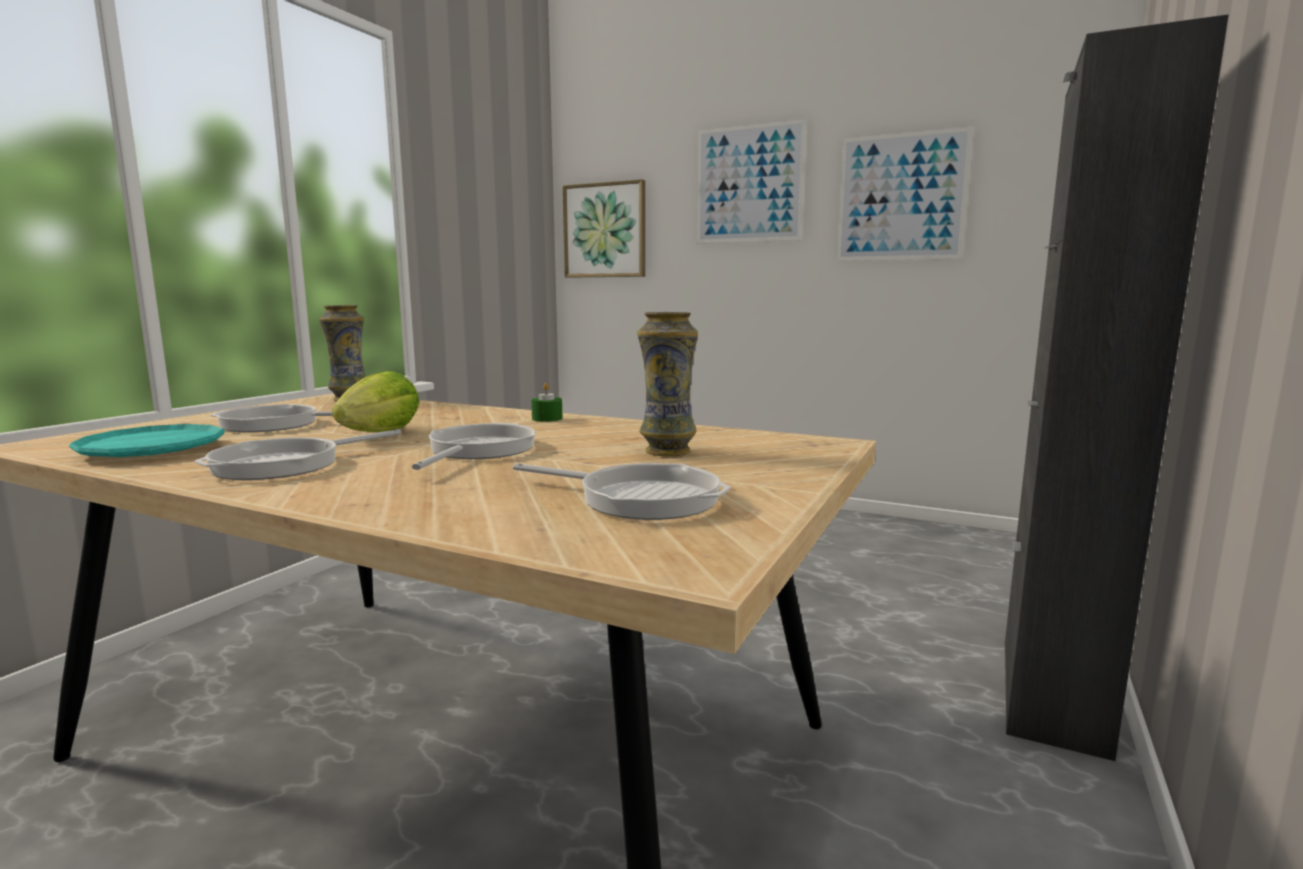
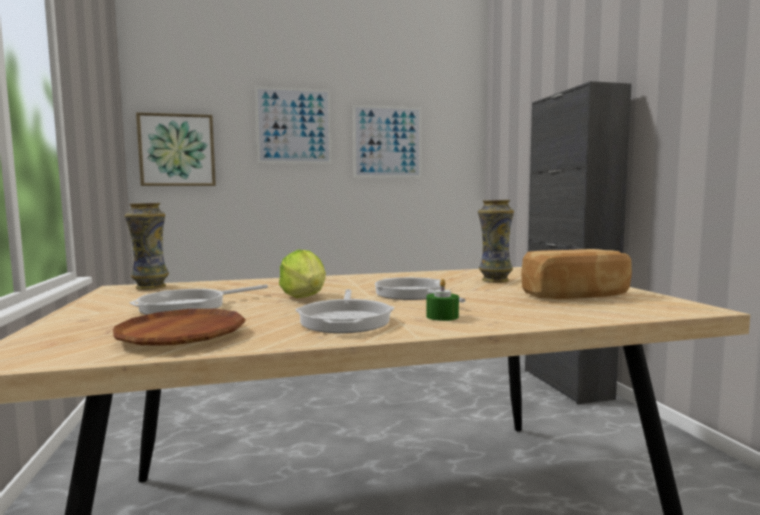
camera: 40 degrees left, 5 degrees down
(152, 450) = (182, 335): turquoise plate -> brown plate
(547, 419) = (362, 277): green candle -> green candle (442, 316)
(640, 498) = (577, 296): frying pan -> bread

